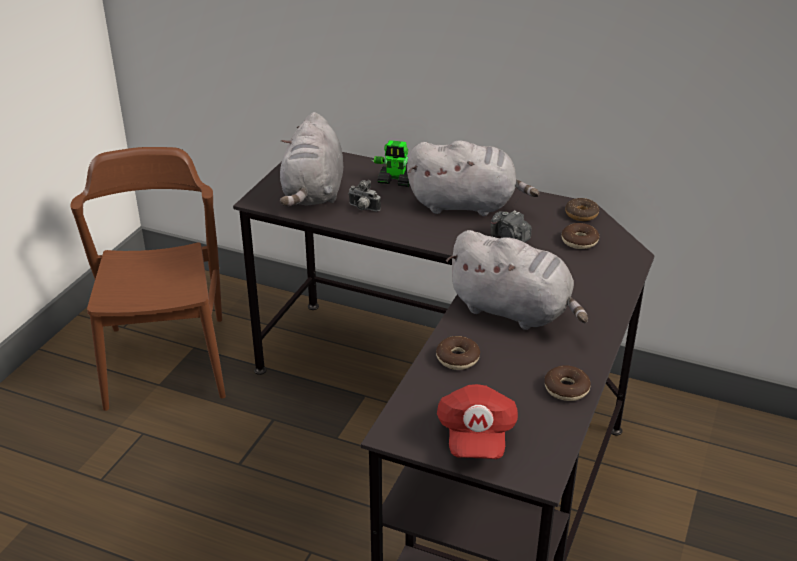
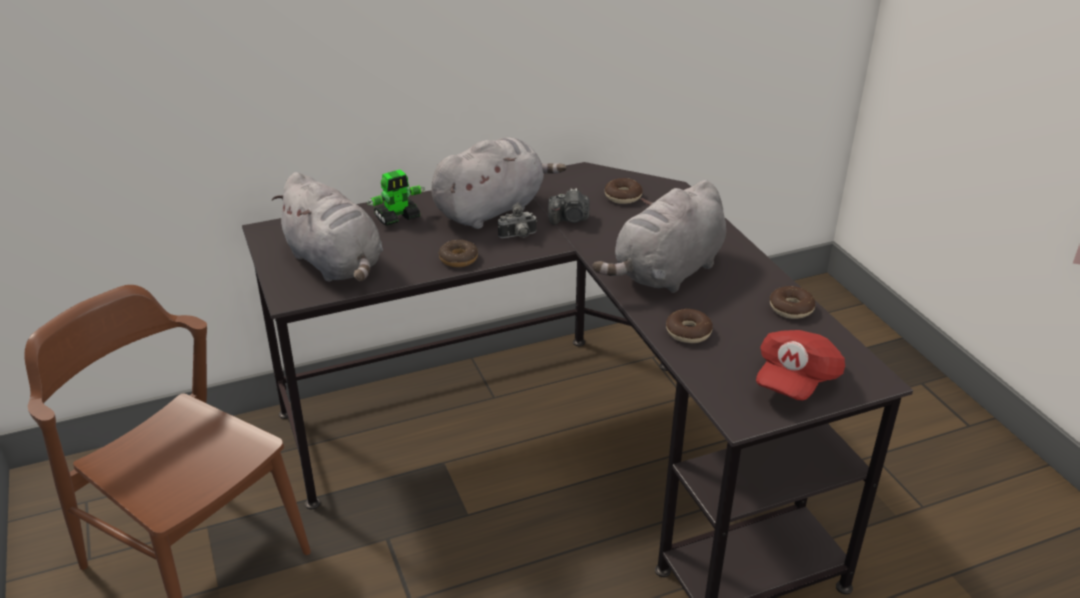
camera: 45 degrees left, 0 degrees up
(363, 209) = (408, 255): camera -> camera (518, 236)
(476, 436) = (795, 380): red cap -> red cap turned 75 degrees clockwise
(514, 311) = (666, 273): grey plush toy -> grey plush toy turned 150 degrees clockwise
(581, 214) = (590, 175): donut -> donut (458, 259)

